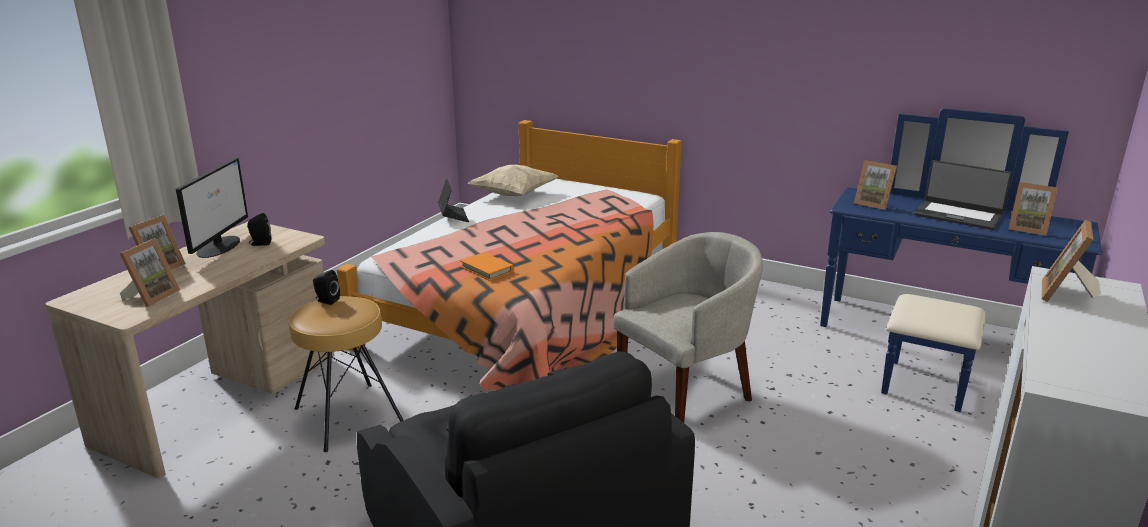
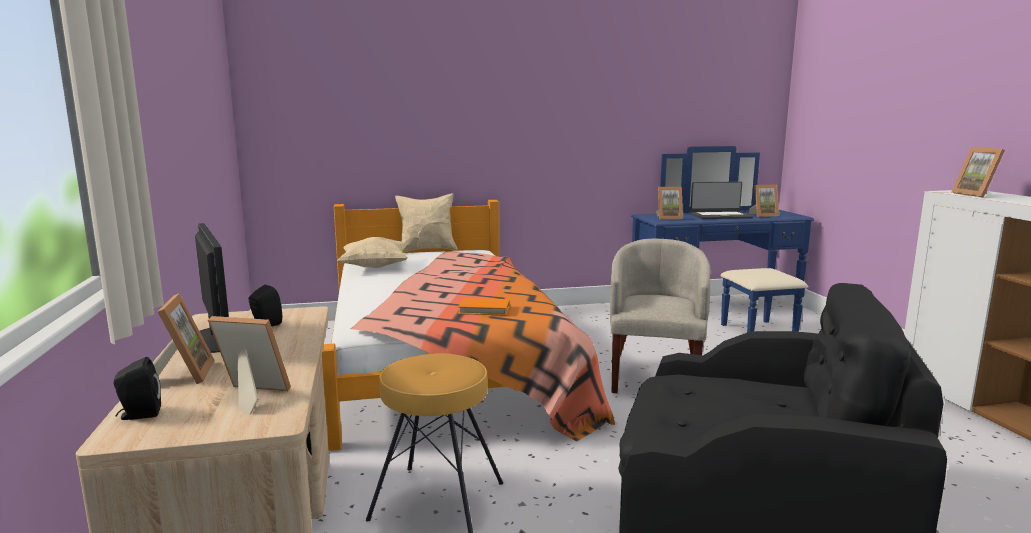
camera: 40 degrees left, 10 degrees down
(151, 296) = (249, 397): picture frame -> picture frame turned 60 degrees counterclockwise
(326, 301) = (403, 364): black speaker -> black speaker (139, 415)
(453, 216) = (356, 289): laptop -> none
(600, 183) = (427, 250): none -> beige pillow

